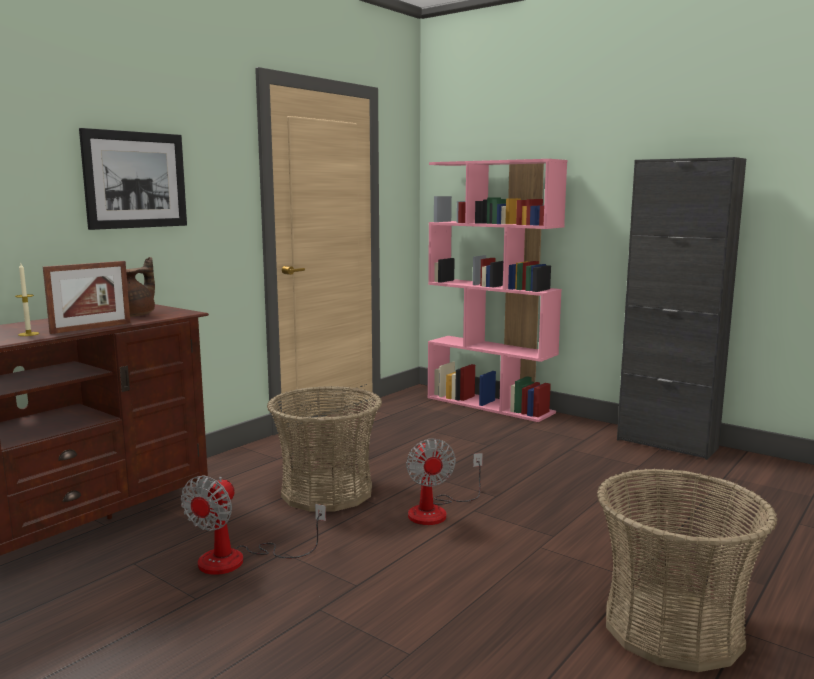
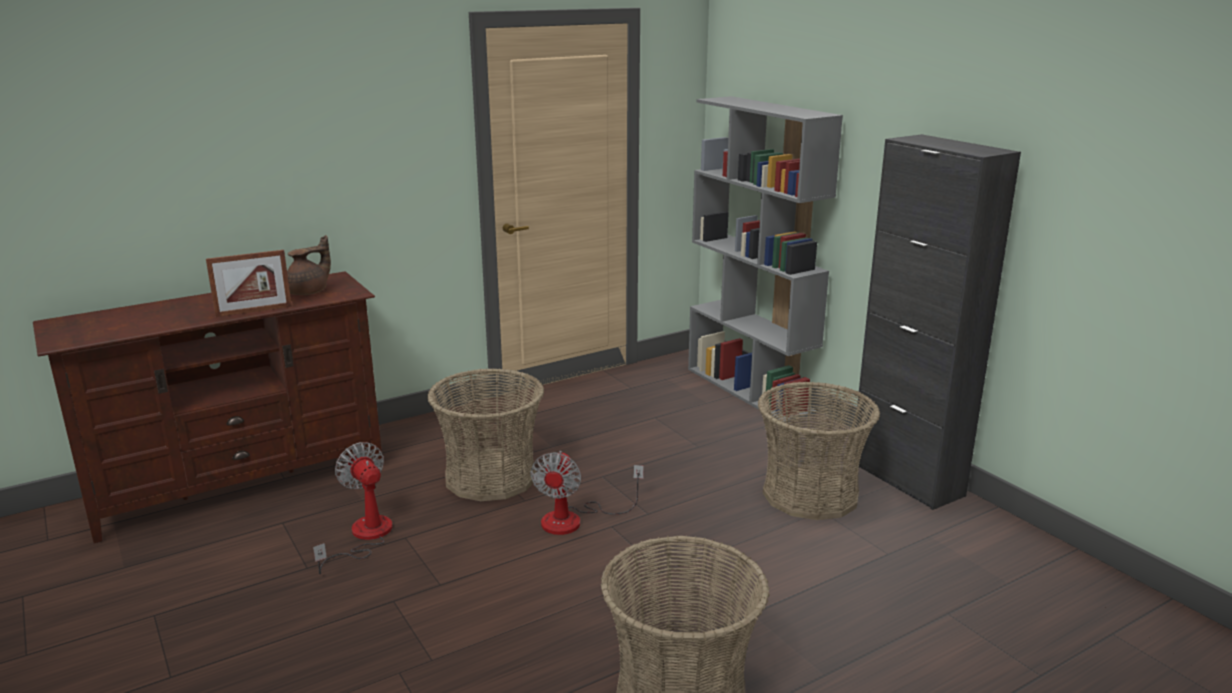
camera: 20 degrees right, 10 degrees up
(28, 334) = (199, 315): candle -> none
(135, 180) = (326, 150): picture -> none
(238, 560) = (364, 537): fan -> fan turned 105 degrees clockwise
(490, 405) = (750, 390): pink bookcase -> grey bookcase
(610, 463) = (810, 494): none -> basket

